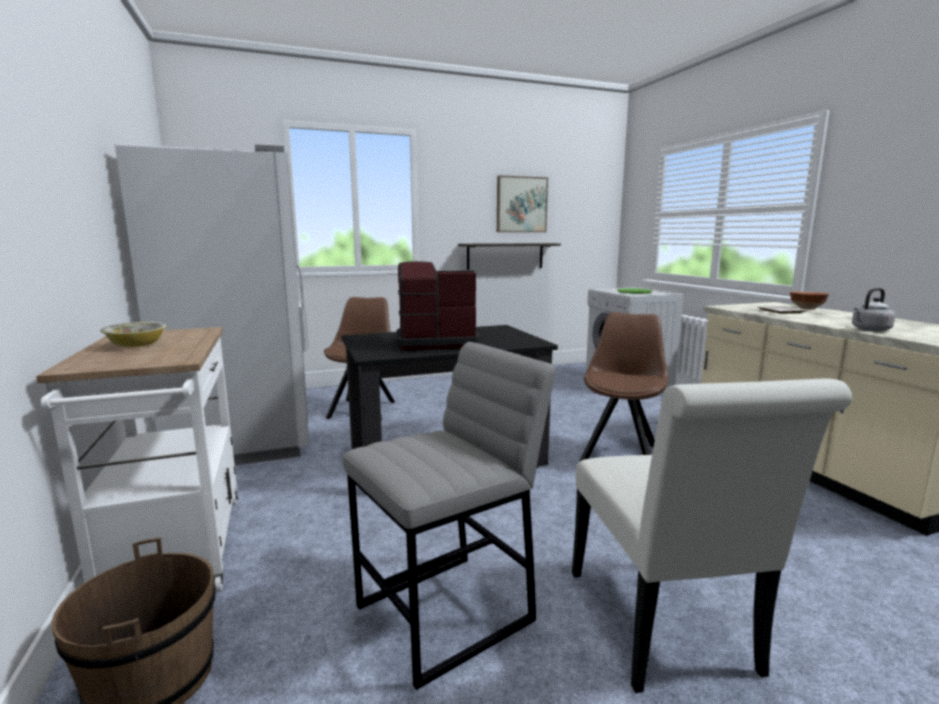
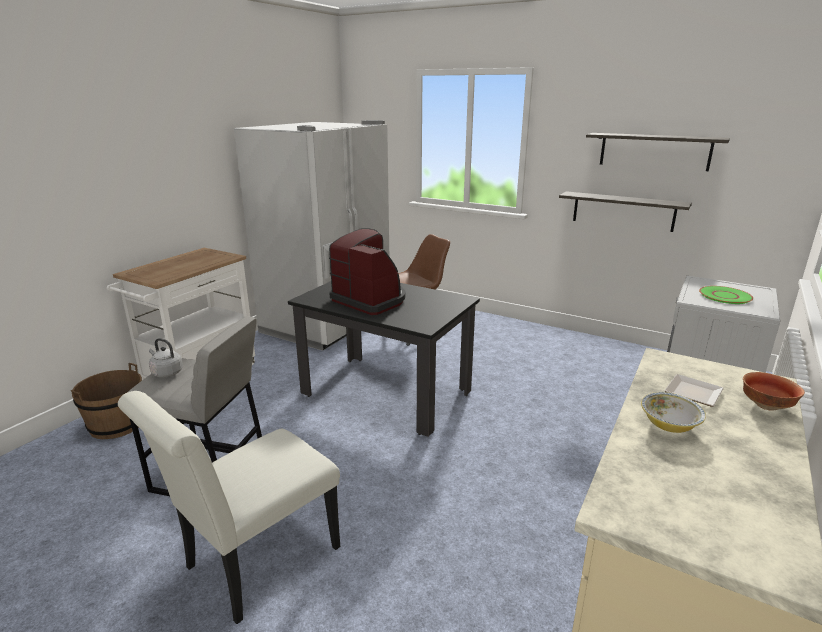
camera: 50 degrees right, 10 degrees up
(136, 346) = (180, 262): bowl -> bowl (669, 425)
(521, 204) = (654, 151): picture -> shelf
(620, 454) = (502, 464): brown chair -> none
(869, 329) = (635, 459): grey kettle -> grey kettle (166, 372)

